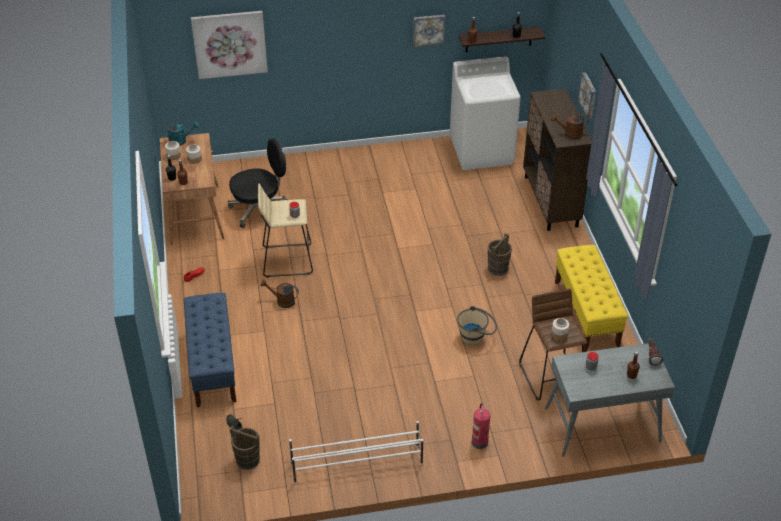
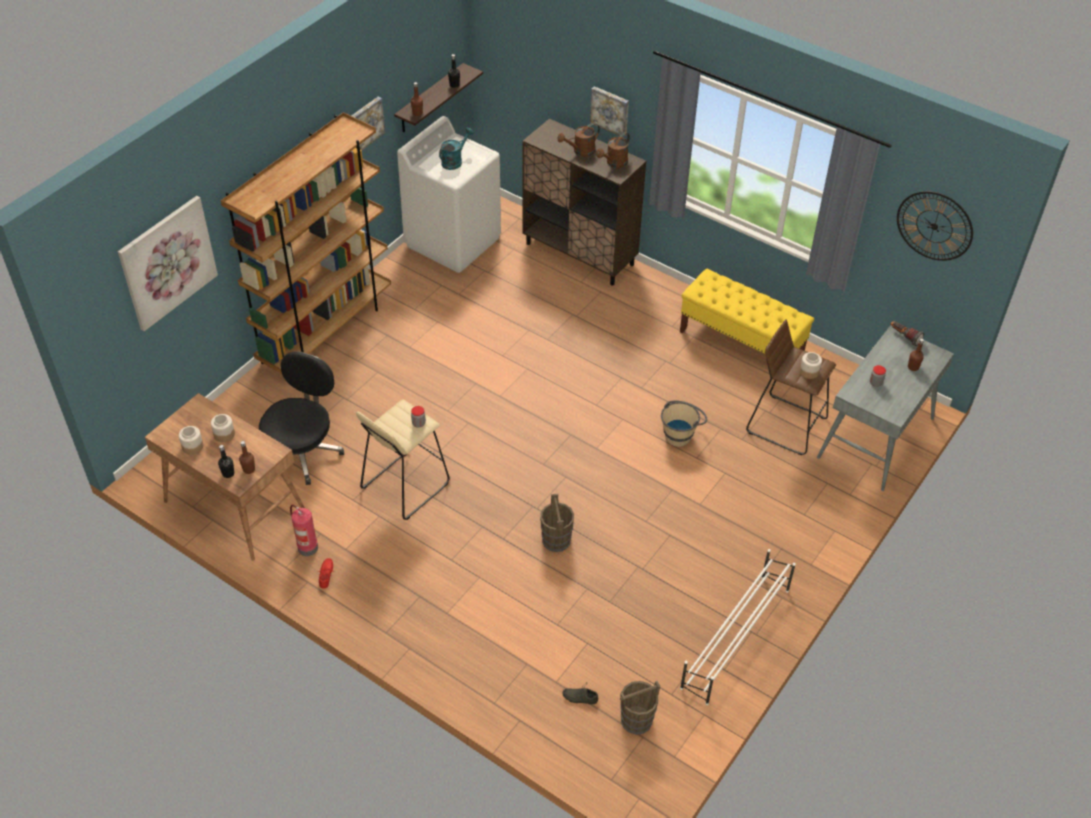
camera: 45 degrees left, 5 degrees up
(181, 141) = (177, 423): turquoise watering can -> turquoise watering can (454, 161)
(212, 364) = (474, 654): blue bench -> none
(282, 301) = (457, 533): brown watering can -> brown watering can (580, 151)
(349, 157) = (326, 331): none -> brown bookcase
(479, 441) = (805, 531): fire extinguisher -> fire extinguisher (306, 547)
(497, 268) = (616, 353): brown bucket -> brown bucket (556, 540)
(694, 271) = (934, 226): none -> wall clock

